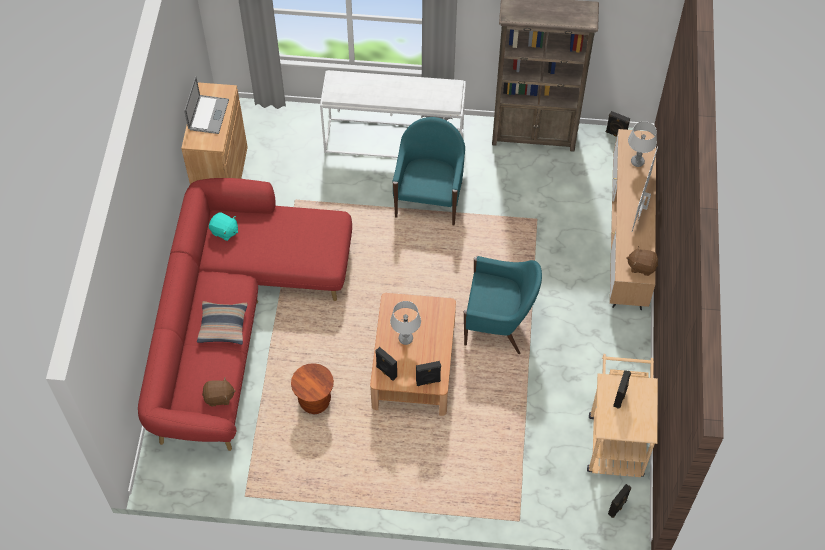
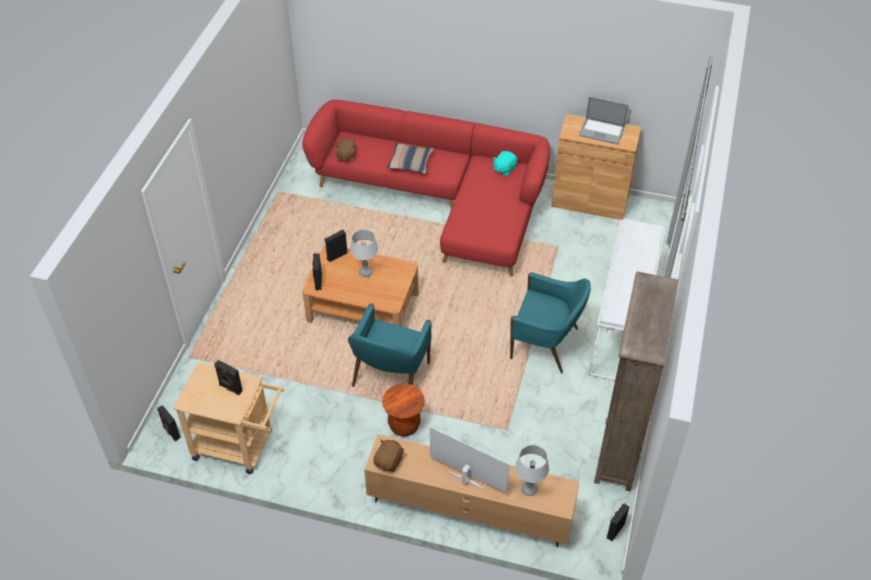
camera: 100 degrees right, 10 degrees down
(314, 401) = (347, 239): brown stool -> brown stool (404, 425)

